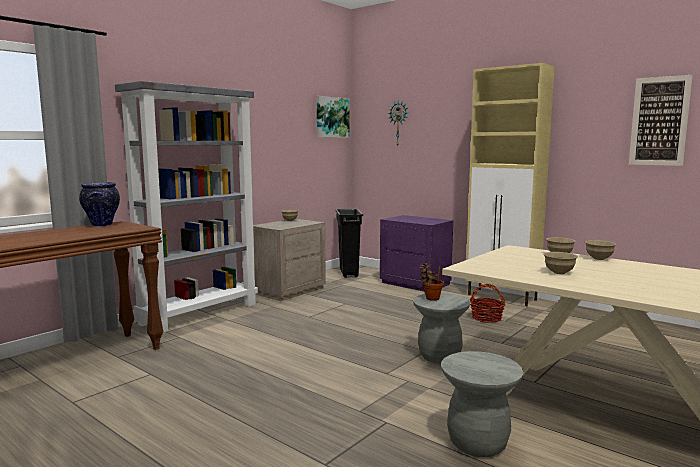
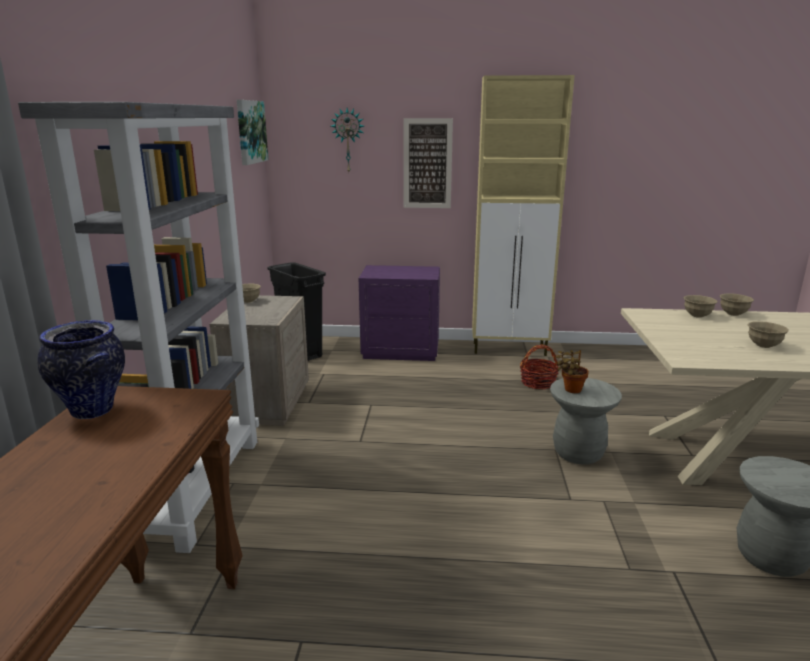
camera: 35 degrees left, 10 degrees up
(659, 121) = (671, 146): picture -> picture (427, 164)

